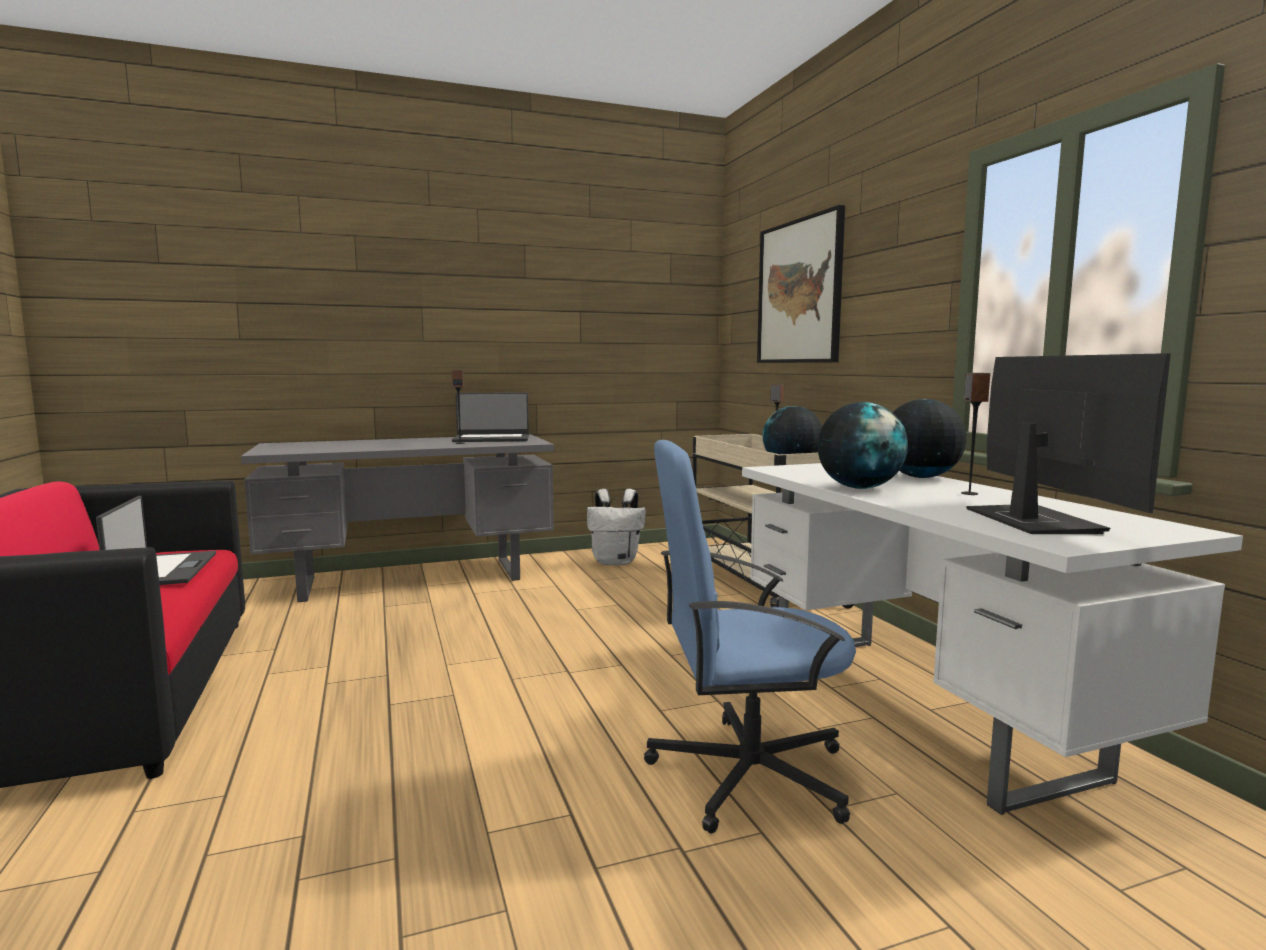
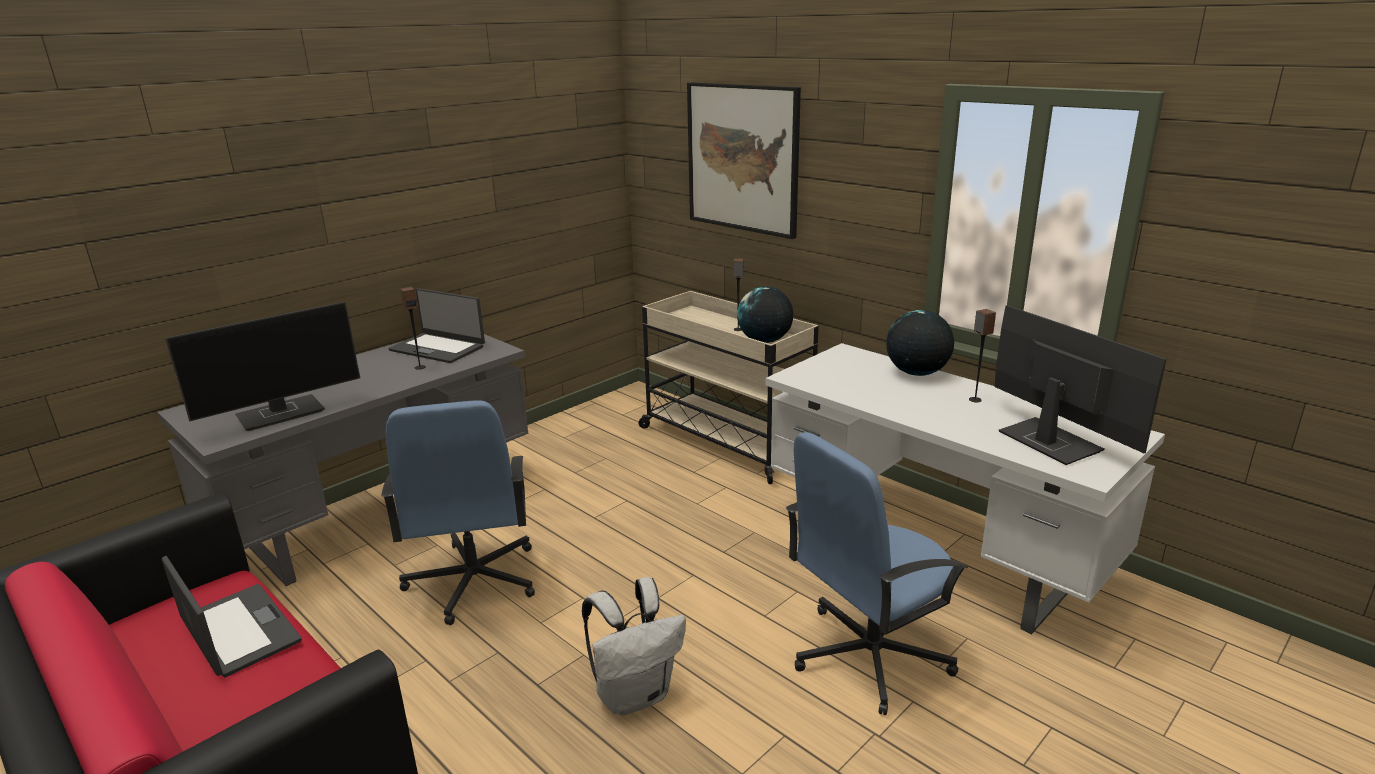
camera: 25 degrees left, 15 degrees up
(327, 448) = (282, 413): none -> monitor
(427, 627) = (473, 581): none -> blue office chair
(491, 439) = (438, 348): laptop -> laptop turned 60 degrees clockwise
(616, 562) = (573, 440): white backpack -> white backpack (635, 694)
(859, 488) = (896, 405): globe -> none

